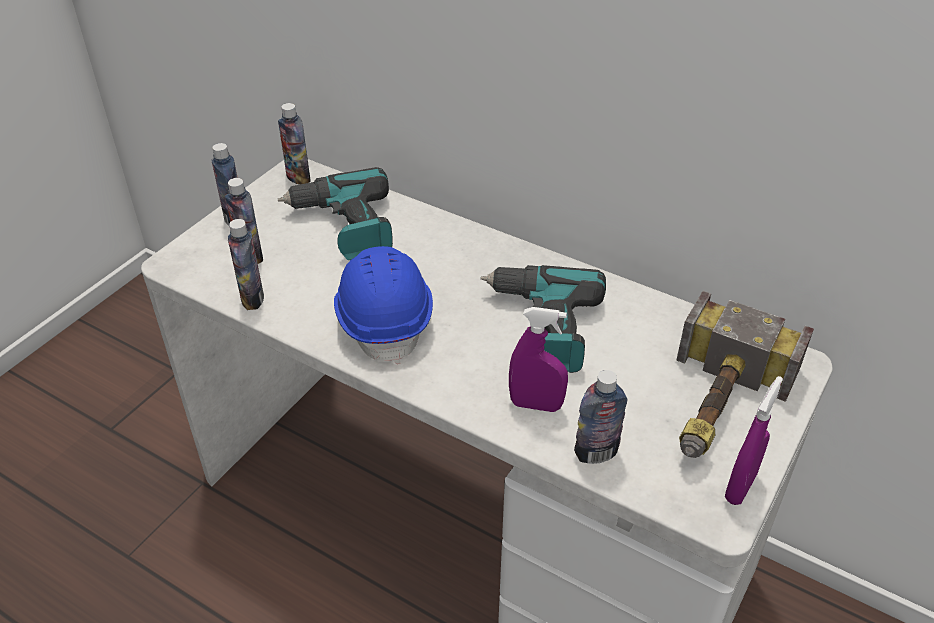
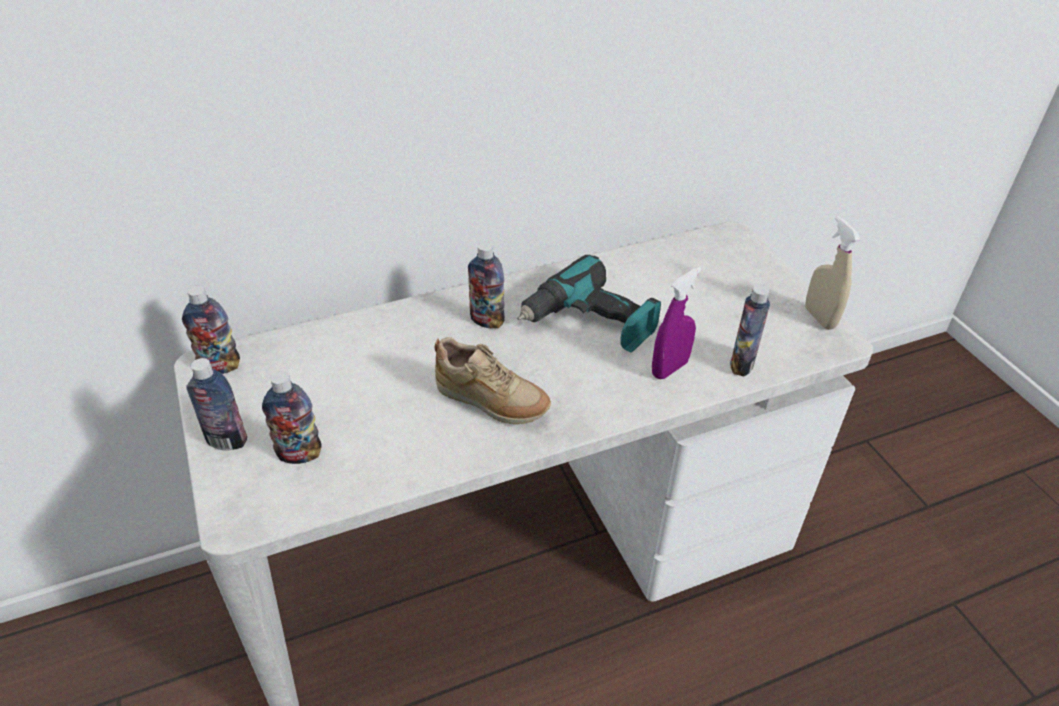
camera: 55 degrees left, 0 degrees up
(252, 298) = (366, 480): bottle -> bottle (487, 320)
(345, 227) = (337, 370): power drill -> none
(385, 319) = (491, 404): blue hard hat -> beige shoe
(716, 407) = (742, 288): hammer -> none
(740, 487) = (819, 318): purple spray bottle -> beige spray bottle

